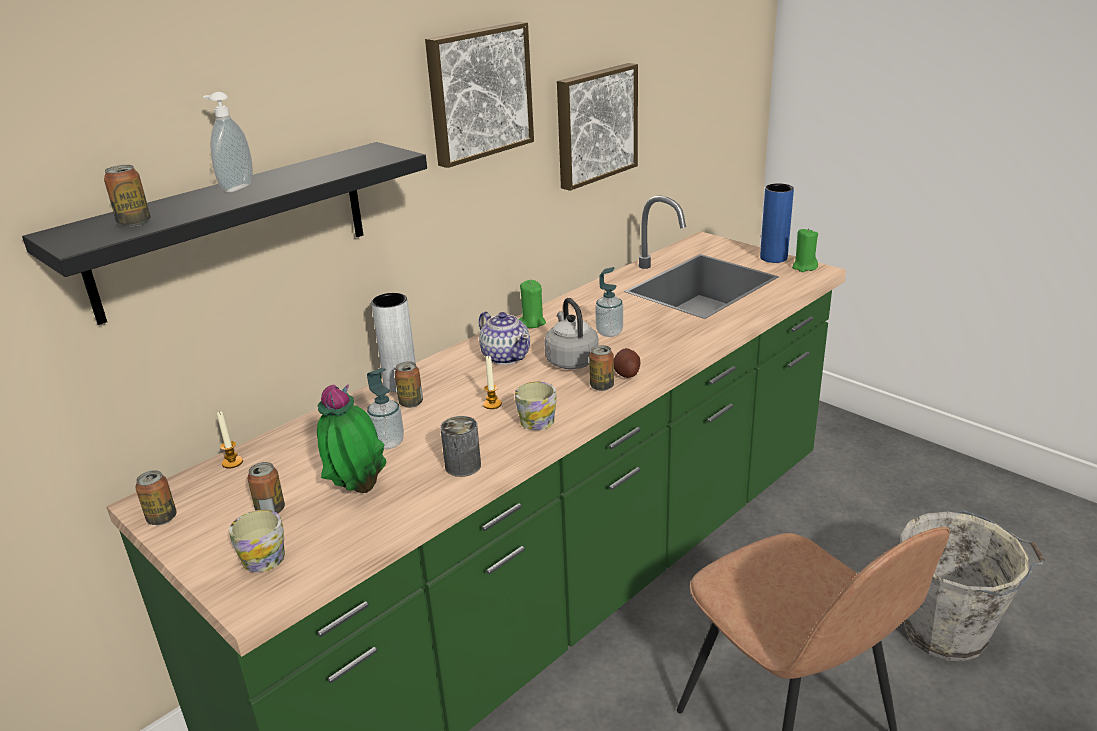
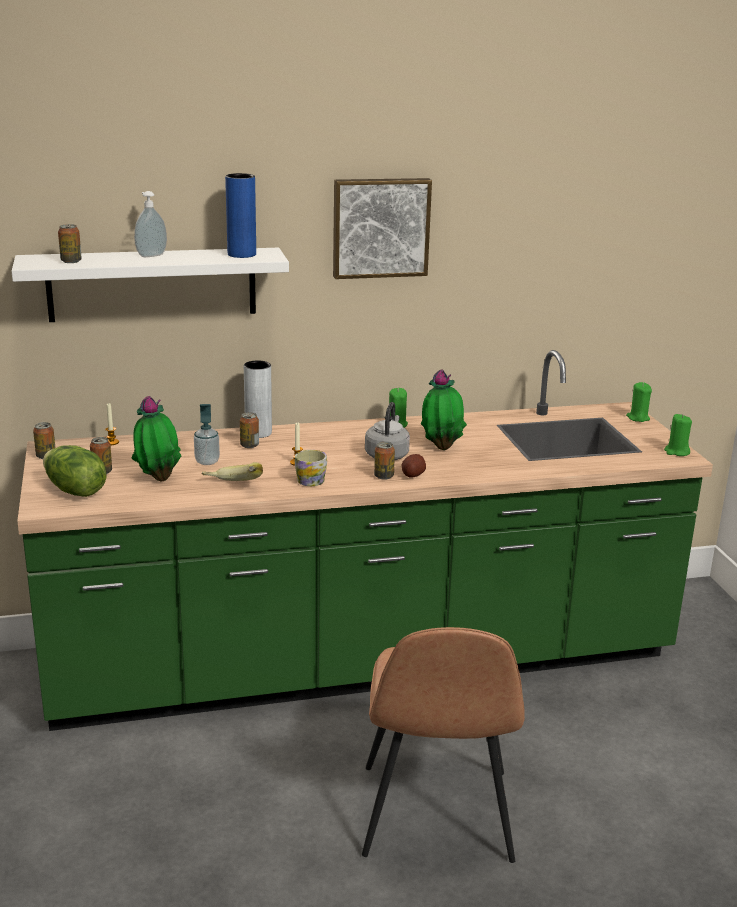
camera: 30 degrees right, 5 degrees down
(232, 230) = (152, 284): black shelf -> white shelf
(266, 554) = (74, 491): mug -> lettuce
(463, 466) = (232, 488): can -> banana
(506, 356) = (347, 439): teapot -> none
(594, 125) = (506, 275): picture -> none
(609, 332) = (441, 447): soap dispenser -> potted plant
(728, 245) = (638, 418): none -> green candle
(773, 258) = (661, 438): blue vase -> blue vase (242, 254)
(948, 632) = (650, 824): grey bucket -> none

